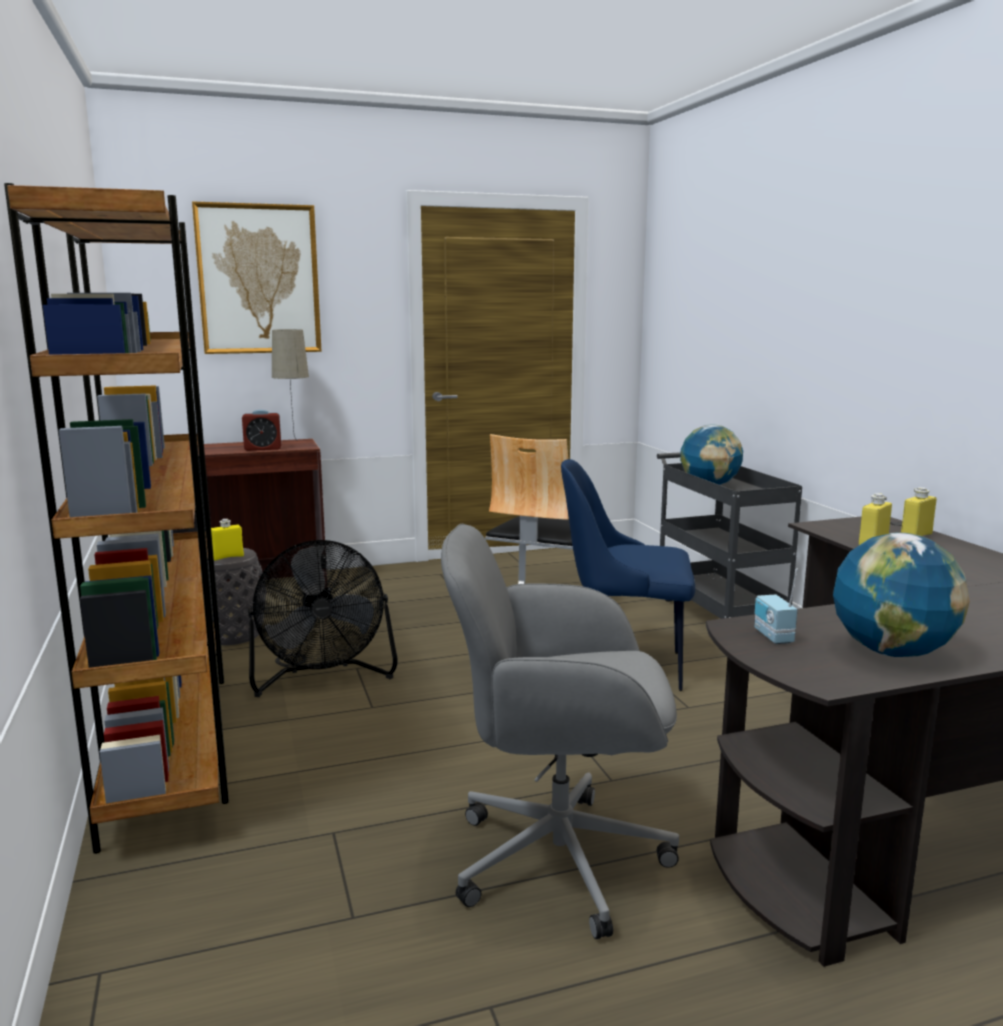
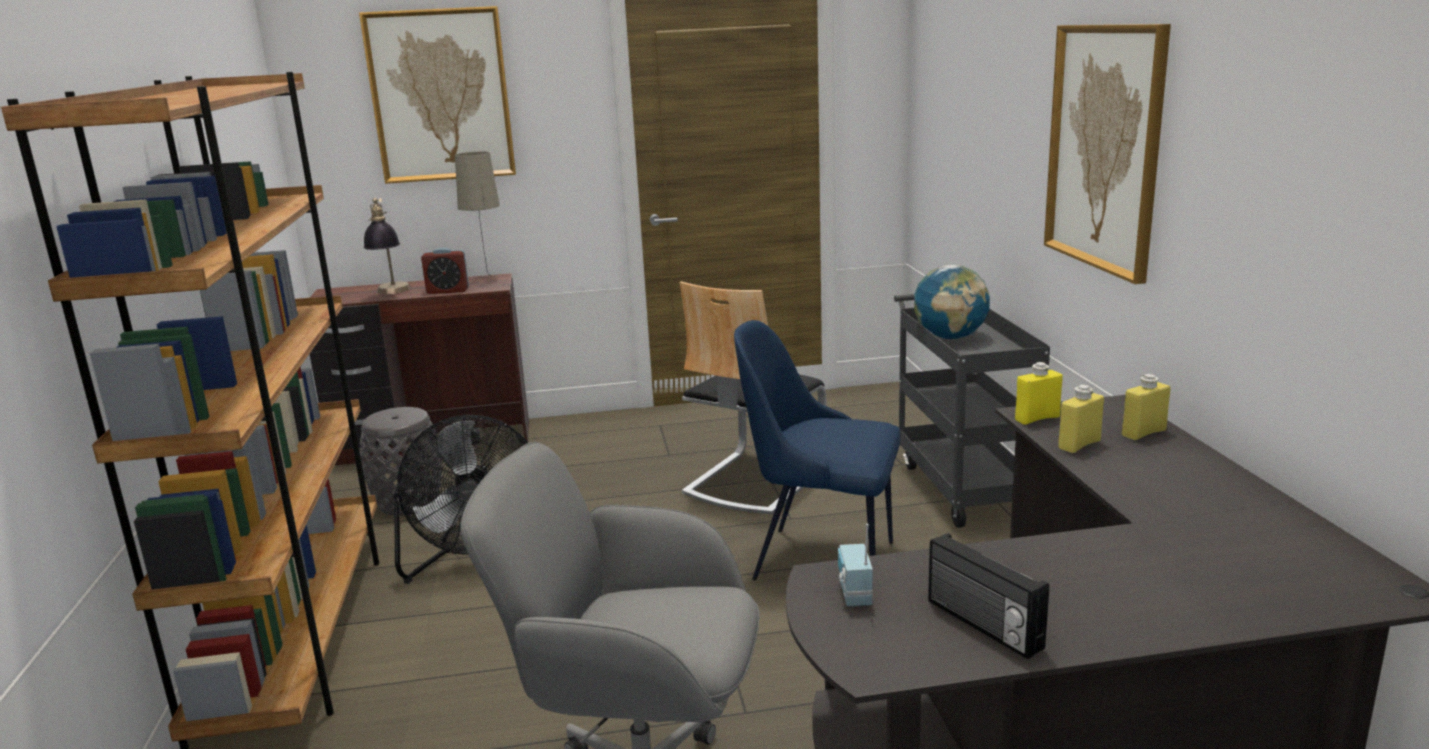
camera: 10 degrees right, 5 degrees up
(210, 450) = (392, 293): none -> table lamp
(228, 557) = (395, 421): yellow bottle -> yellow bottle (1037, 418)
(856, 320) = (1104, 147): none -> picture
(892, 652) = (982, 625): globe -> radio

